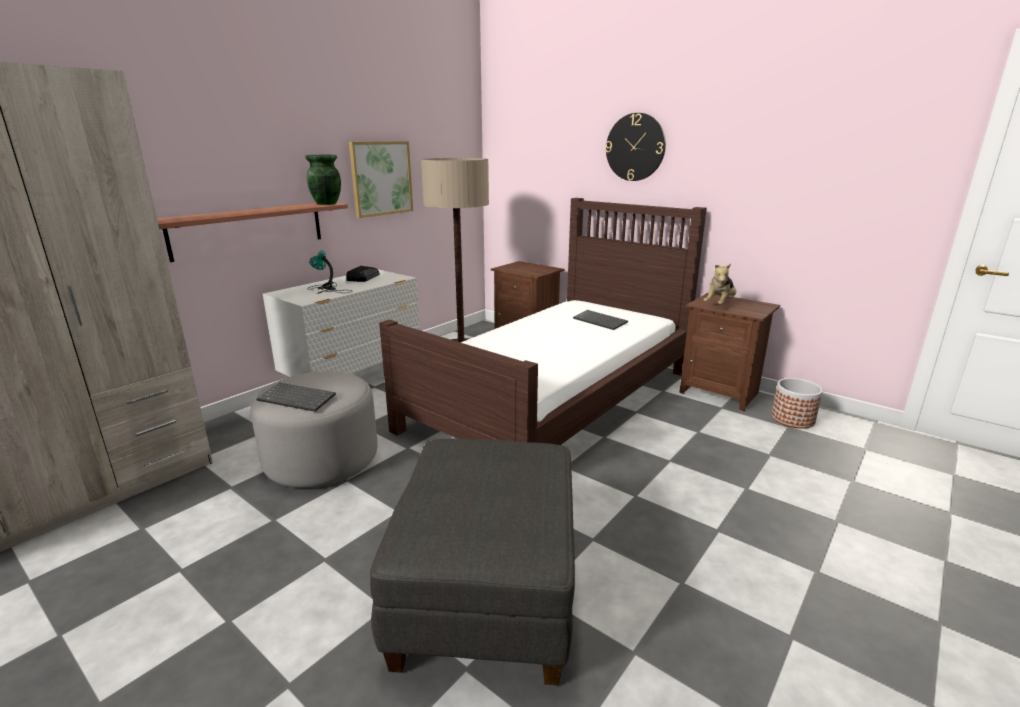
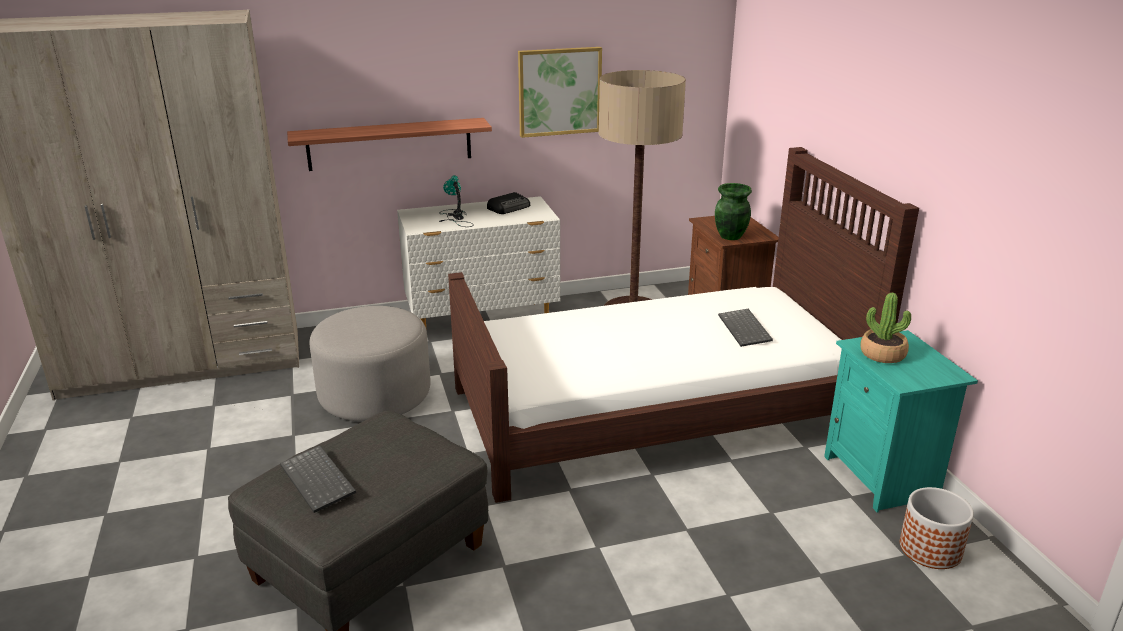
camera: 35 degrees right, 5 degrees up
(298, 398) = (347, 332): keyboard -> keyboard (319, 480)
(326, 203) = (472, 123): green vase -> green vase (730, 236)
(635, 147) = (864, 96): wall clock -> none
(719, 304) = (882, 354): plush toy -> potted plant
(720, 392) = (882, 476): brown nightstand -> turquoise nightstand

